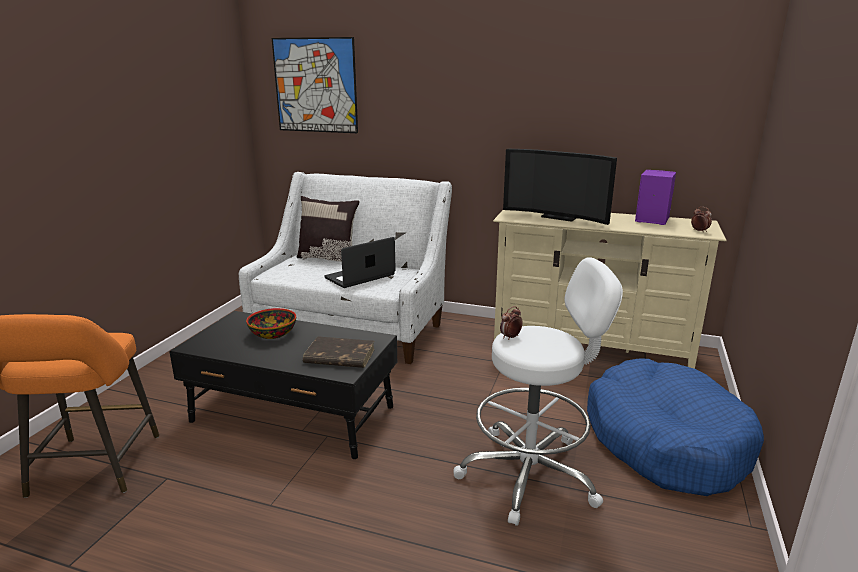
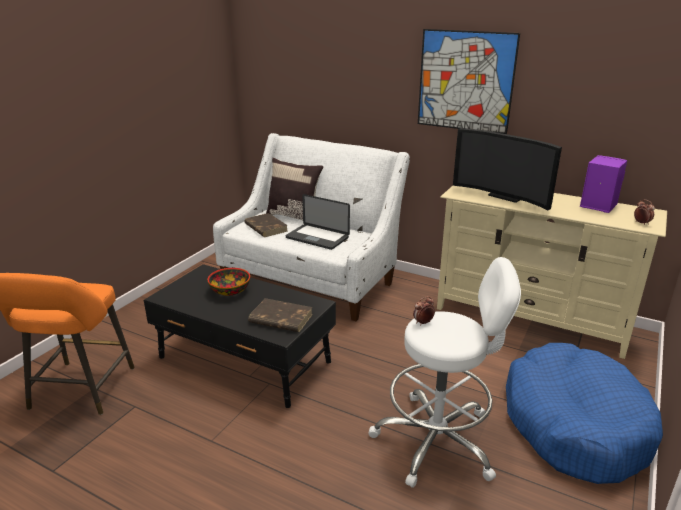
camera: 10 degrees right, 5 degrees up
(299, 271) = (265, 227): none -> brown book
(315, 85) = (291, 54): picture -> picture (465, 81)
(360, 277) = (317, 238): laptop -> laptop turned 120 degrees counterclockwise

